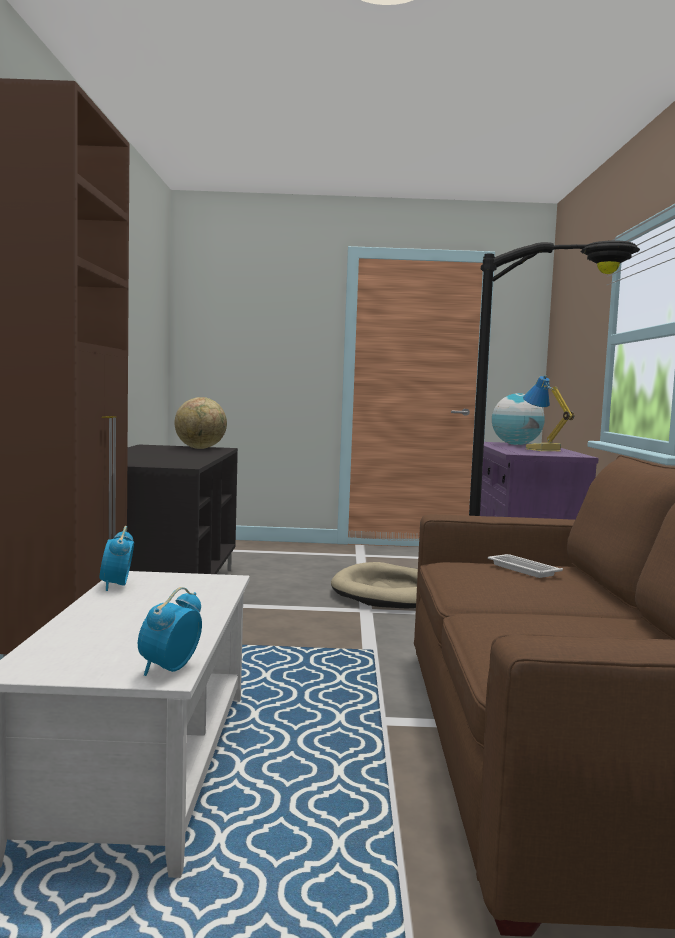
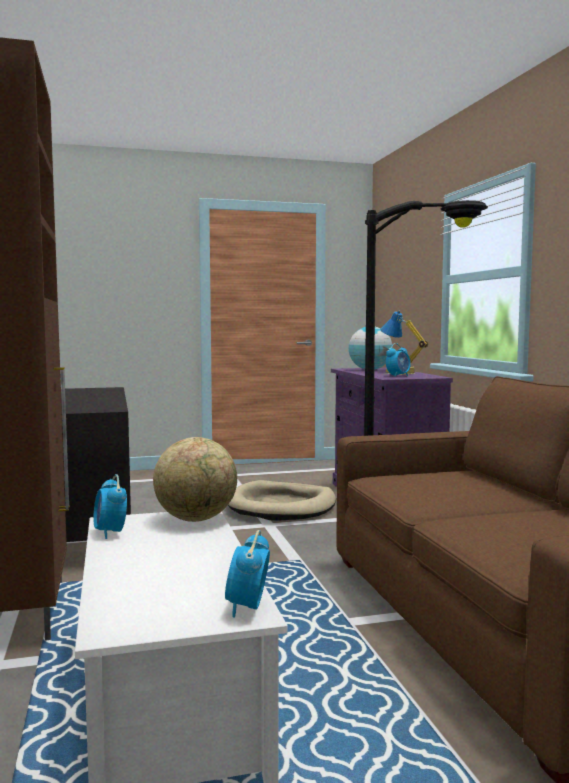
camera: 15 degrees left, 0 degrees up
(200, 448) = (91, 390): globe -> globe (196, 519)
(522, 569) = (441, 477): white tray -> none
(533, 452) = (398, 376): none -> alarm clock

